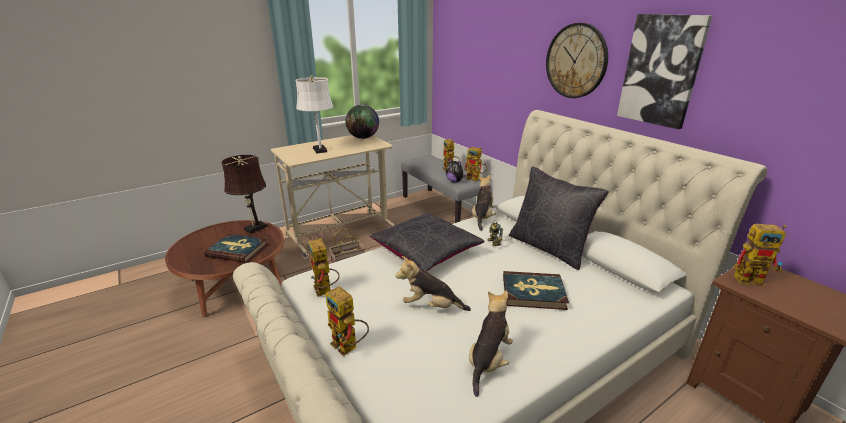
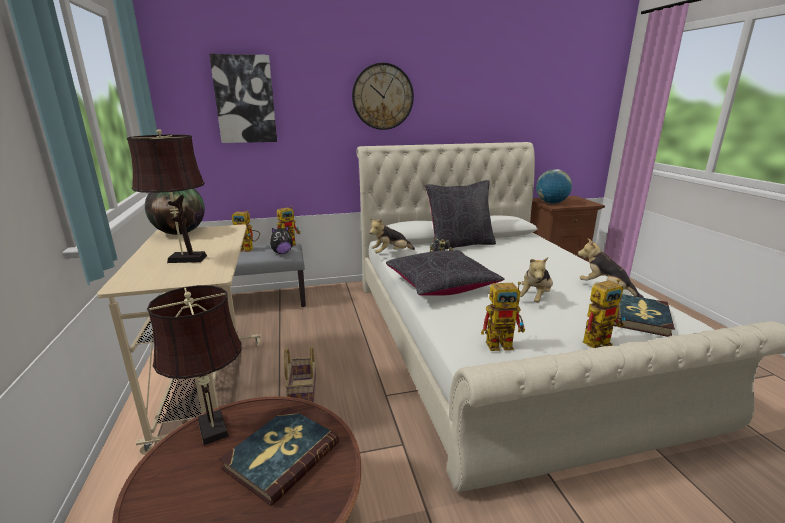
camera: 70 degrees left, 5 degrees down
(319, 149) = (183, 259): white table lamp -> brown table lamp
(482, 218) = (390, 254): plush toy -> plush toy turned 60 degrees counterclockwise
(533, 293) = (523, 261): book -> book (639, 317)
(661, 70) = (454, 96): picture -> picture (245, 99)
(753, 279) = (551, 203): toy robot -> globe

